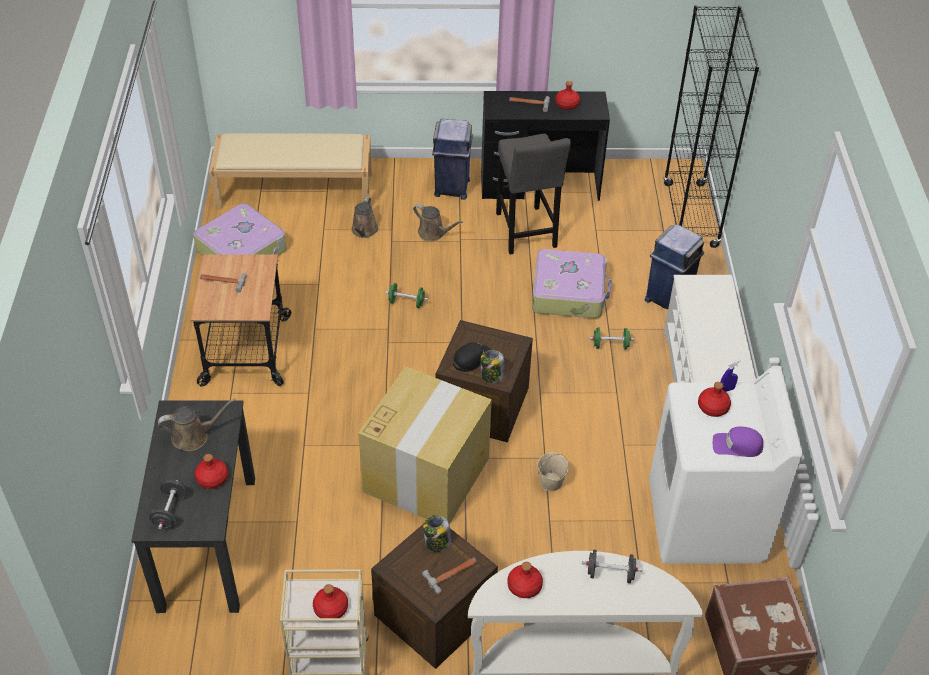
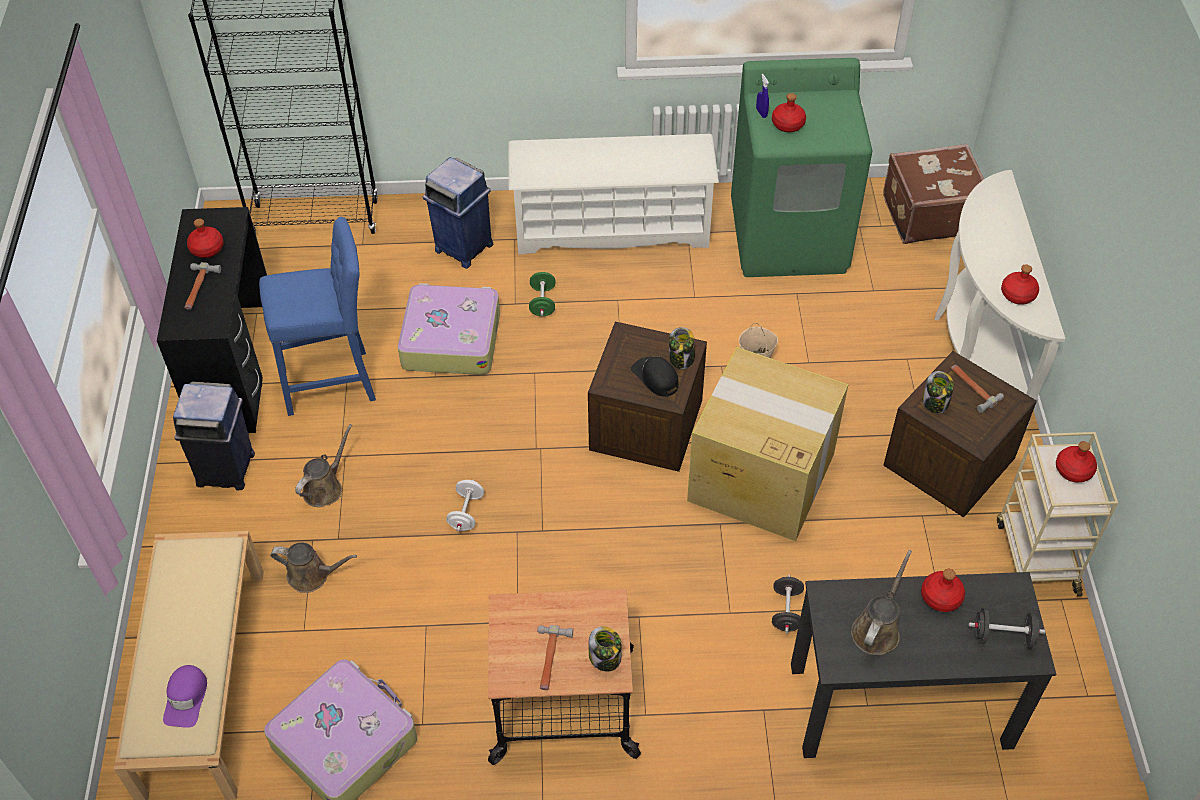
camera: 90 degrees left, 5 degrees up
(194, 436) = (877, 629): brown watering can -> brown watering can turned 45 degrees clockwise
(218, 307) = (605, 658): none -> jar
(406, 302) = (466, 513): green dumbbell -> white dumbbell
(526, 233) = (334, 382): grey stool -> blue stool
(610, 574) = (985, 230): black dumbbell -> black dumbbell (786, 611)
(705, 522) = (789, 237): white washing machine -> green washing machine
(737, 446) = (836, 111): purple cap -> purple cap (186, 698)

